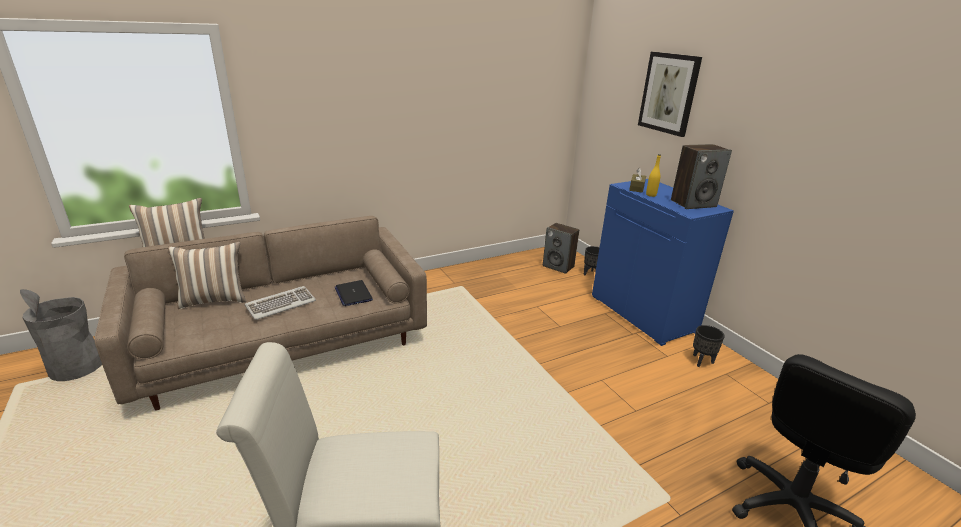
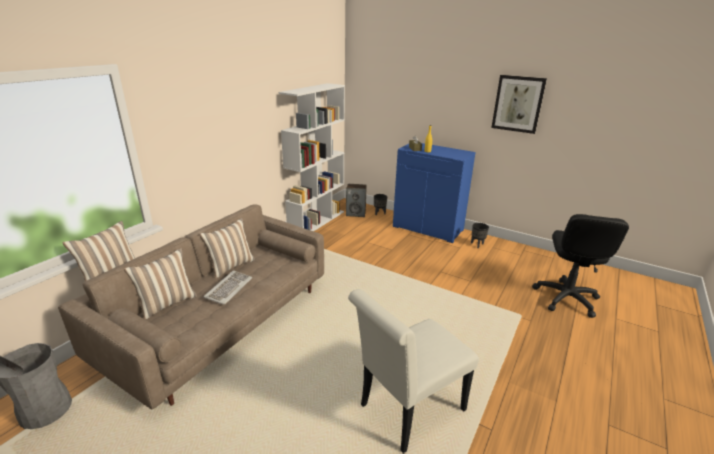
camera: 30 degrees left, 0 degrees up
(313, 281) = (230, 266): none -> pillow
(353, 294) = (273, 265): laptop -> none
(499, 263) = (316, 221): none -> white bookcase
(669, 93) = (417, 85): picture -> picture (518, 104)
(693, 203) = (453, 152): speaker -> none

